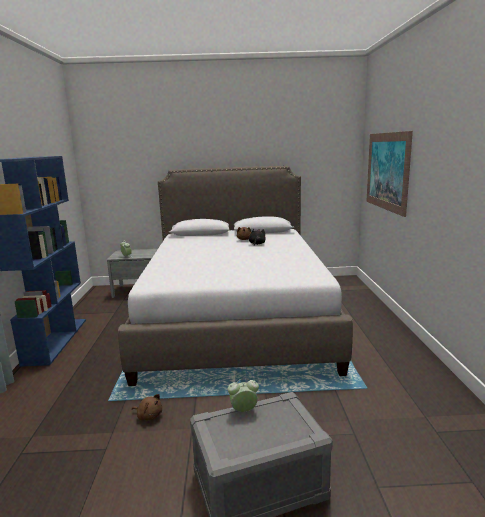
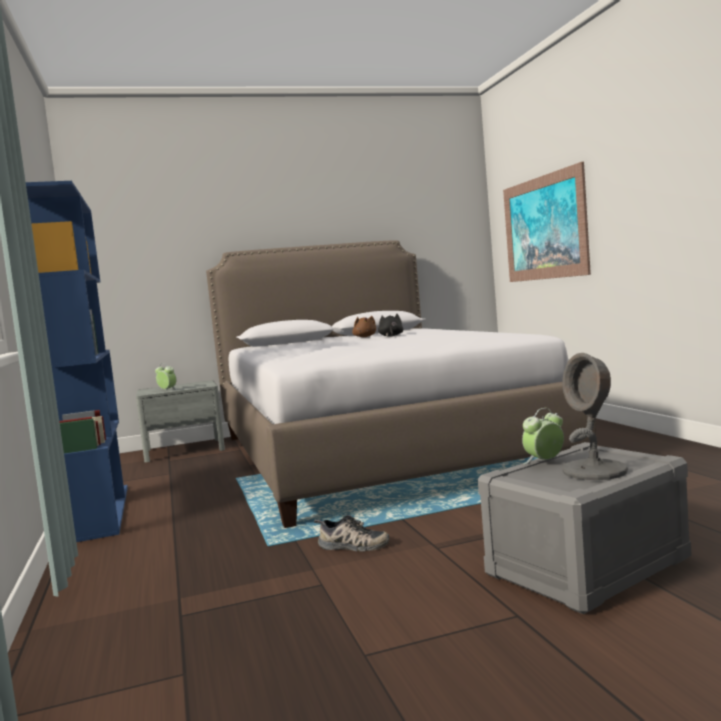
camera: 15 degrees left, 10 degrees down
(149, 415) = (352, 546): brown plush toy -> shoe
(260, 436) = (595, 471): none -> grey table lamp

